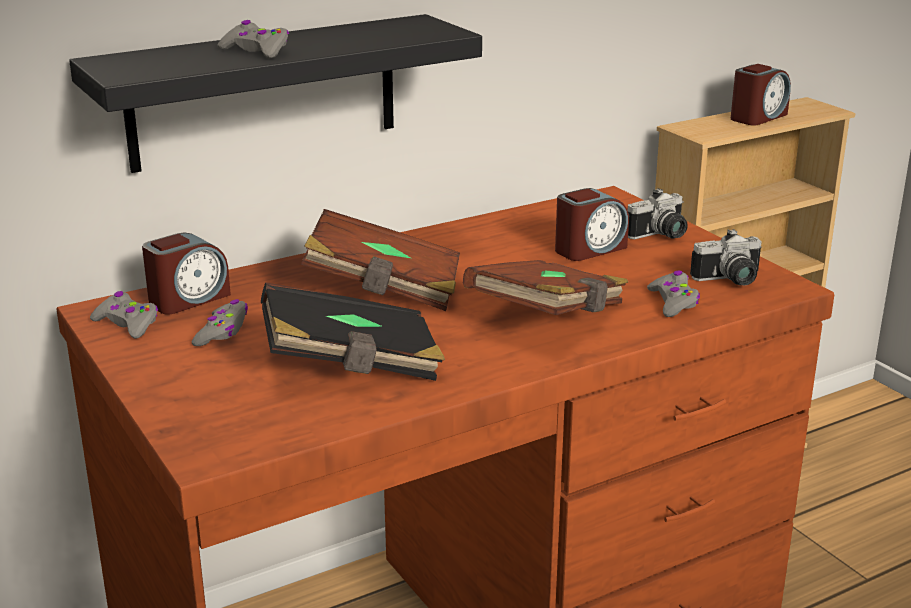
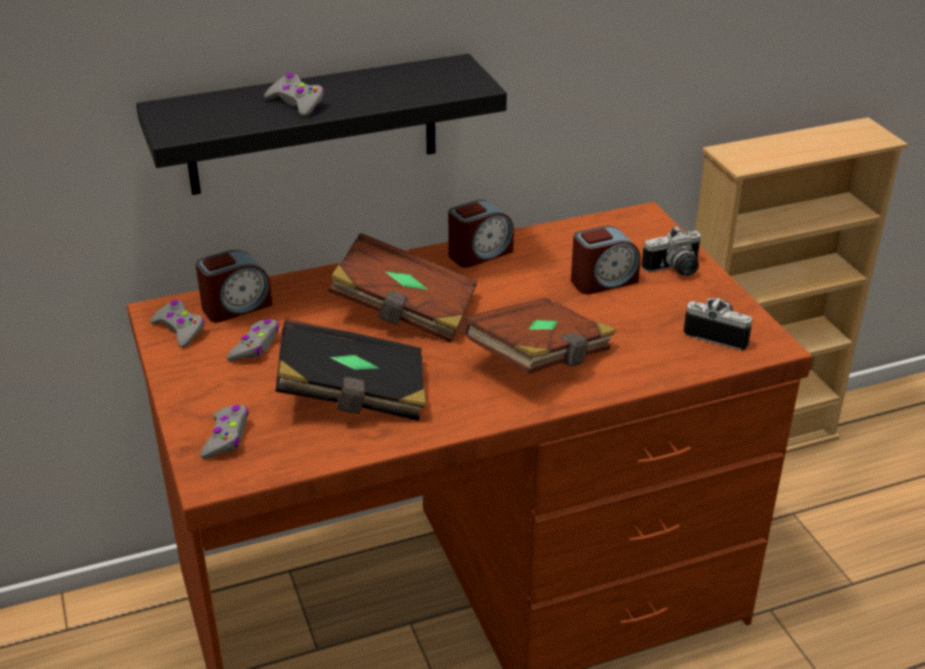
camera: 10 degrees right, 10 degrees up
(673, 302) = (657, 353): grey game controller -> grey game controller (226, 437)
(730, 281) = (719, 332): camera -> camera turned 150 degrees counterclockwise
(758, 117) = (805, 143): alarm clock -> alarm clock (479, 253)

